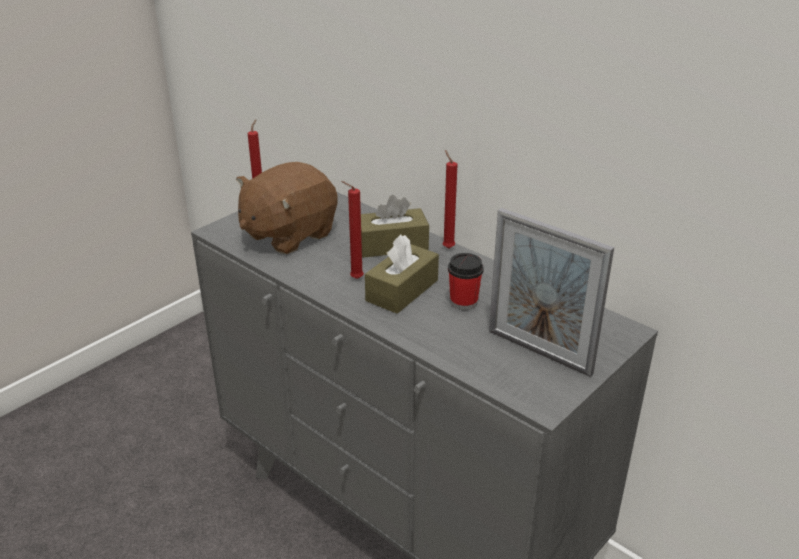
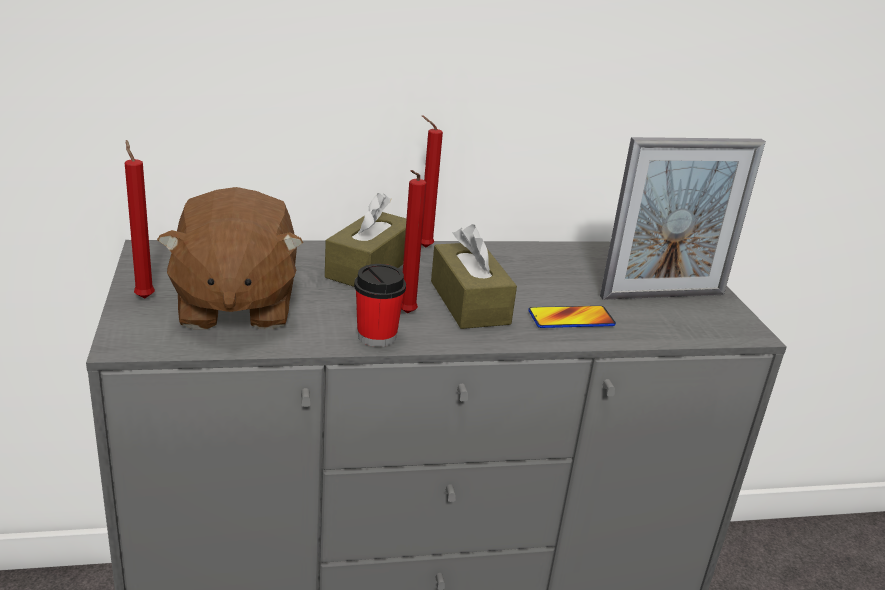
camera: 55 degrees left, 5 degrees down
(440, 330) = (571, 319): none -> phone
(463, 302) = (536, 286): cup -> cup (377, 336)

